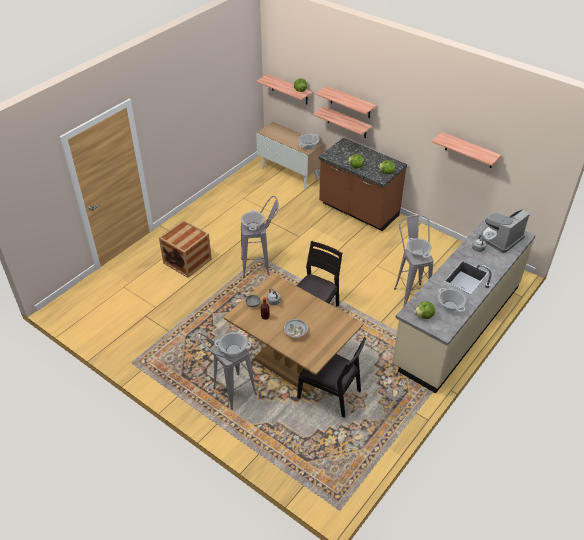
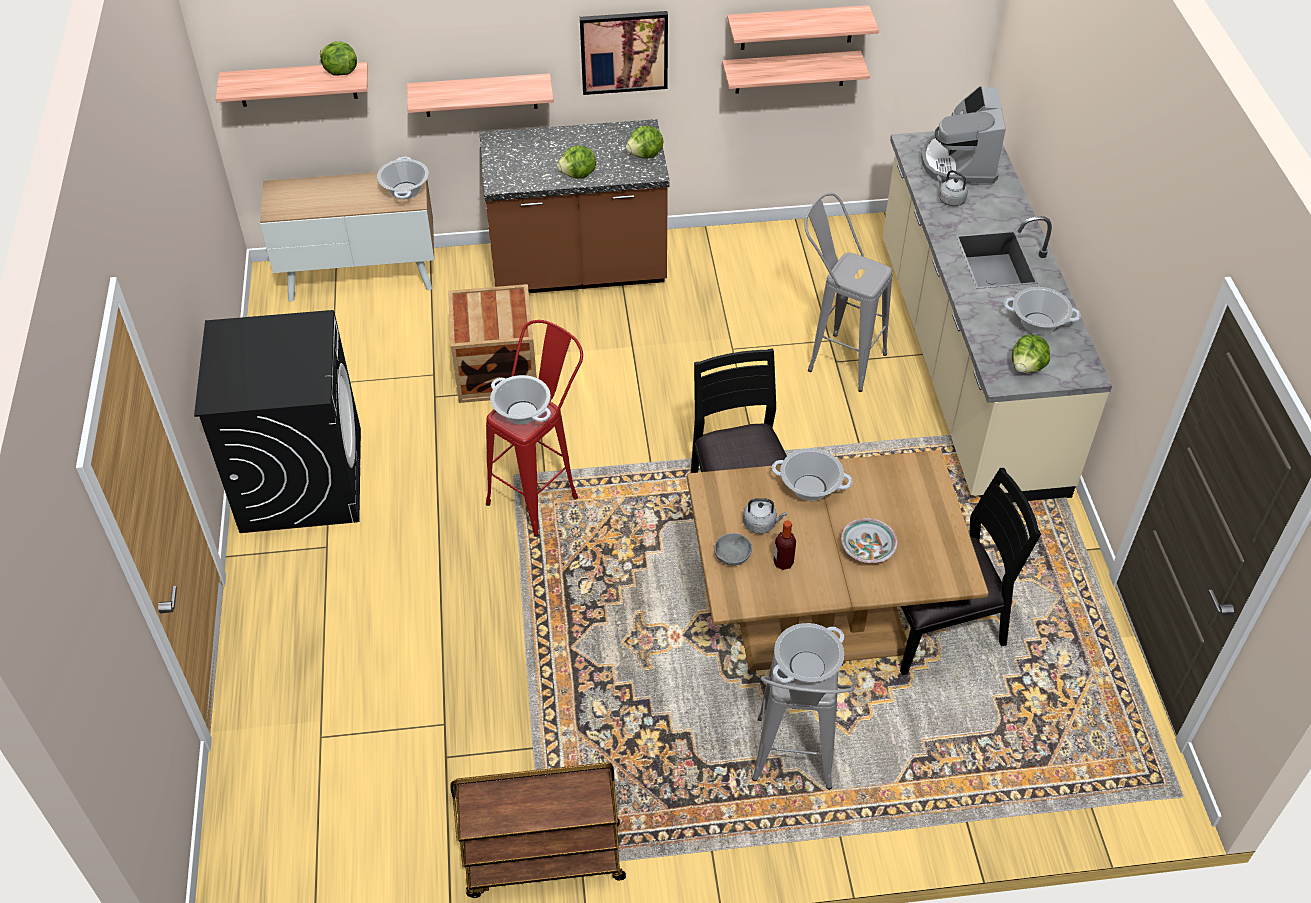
camera: 45 degrees left, 5 degrees up
(133, 361) = (543, 860): none -> brown cart
(187, 261) = (385, 586): crate -> crate (496, 371)
(202, 218) = (301, 479): none -> black washing machine
(260, 266) = (541, 492): grey stool -> red stool
(350, 102) = (481, 45): shelf -> shelf (790, 72)
(400, 129) = (624, 51): none -> picture
(417, 253) = (856, 272): cooking pot -> cooking pot (810, 487)

